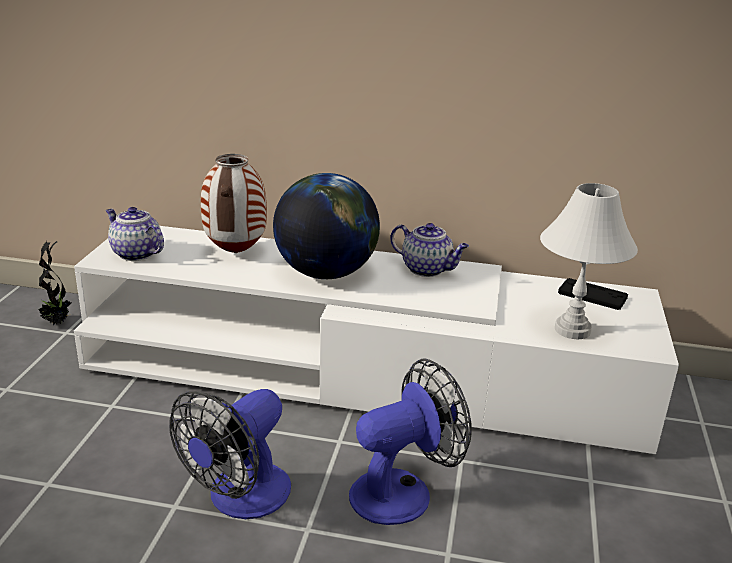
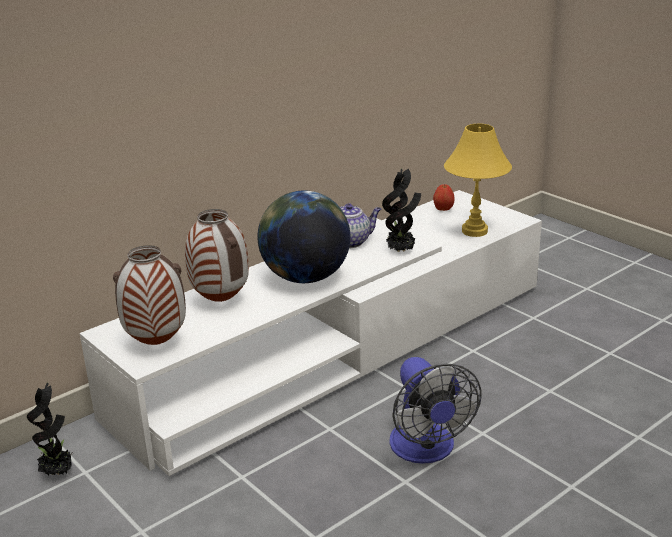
camera: 50 degrees left, 0 degrees up
(135, 253) = (156, 344): teapot -> vase
(403, 491) = (481, 383): fan -> none
(449, 301) = (401, 251): none -> potted plant
(573, 330) = (475, 231): white table lamp -> yellow table lamp
(592, 295) = (443, 209): black game controller -> apple

